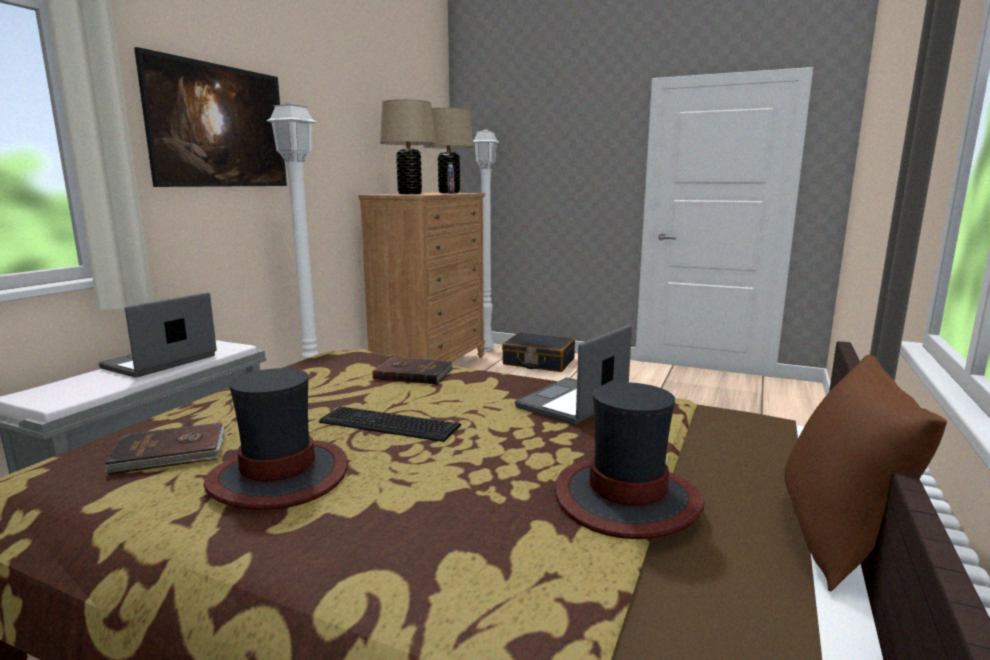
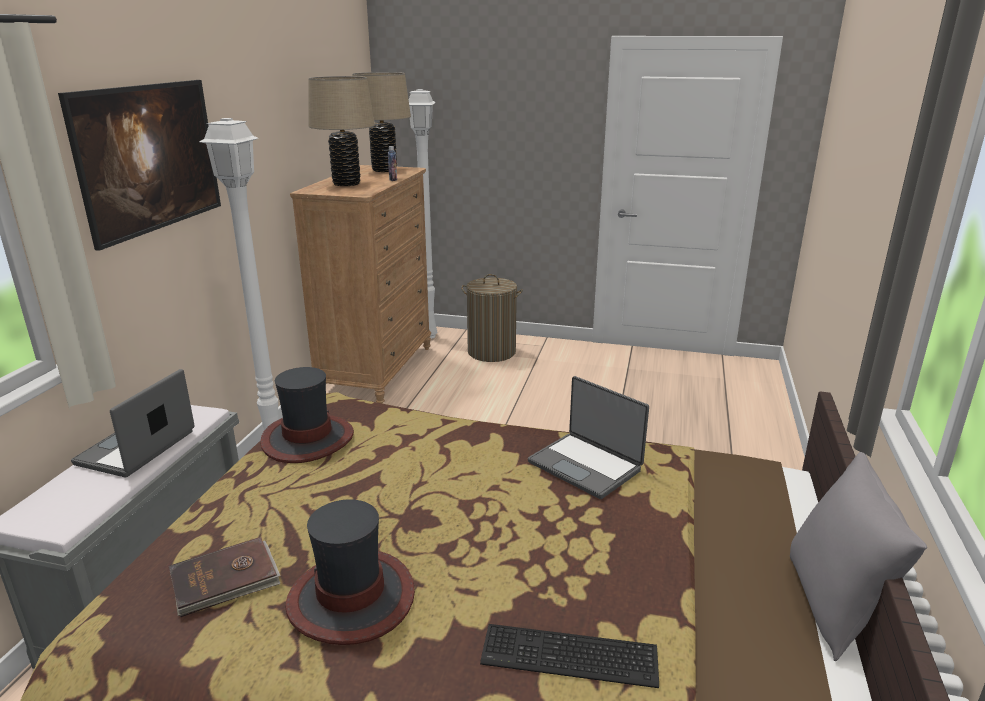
camera: 10 degrees left, 10 degrees up
(389, 425) = (424, 516): keyboard -> keyboard (571, 658)
(413, 373) = (413, 435): brown book -> none
(538, 362) = (492, 352): black suitcase -> laundry basket
(574, 403) = (586, 465): laptop -> laptop turned 75 degrees counterclockwise
(627, 499) = (667, 587): hat -> hat (307, 439)
(838, 539) = (834, 605): brown pillow -> grey pillow

